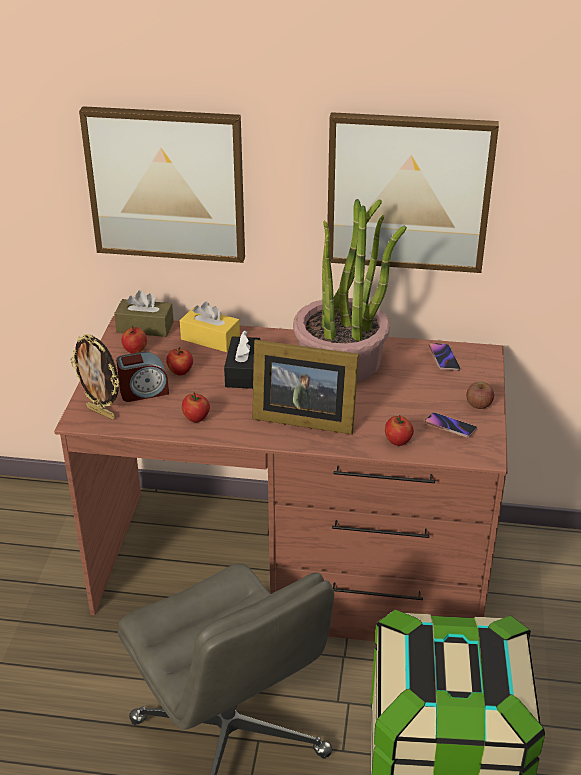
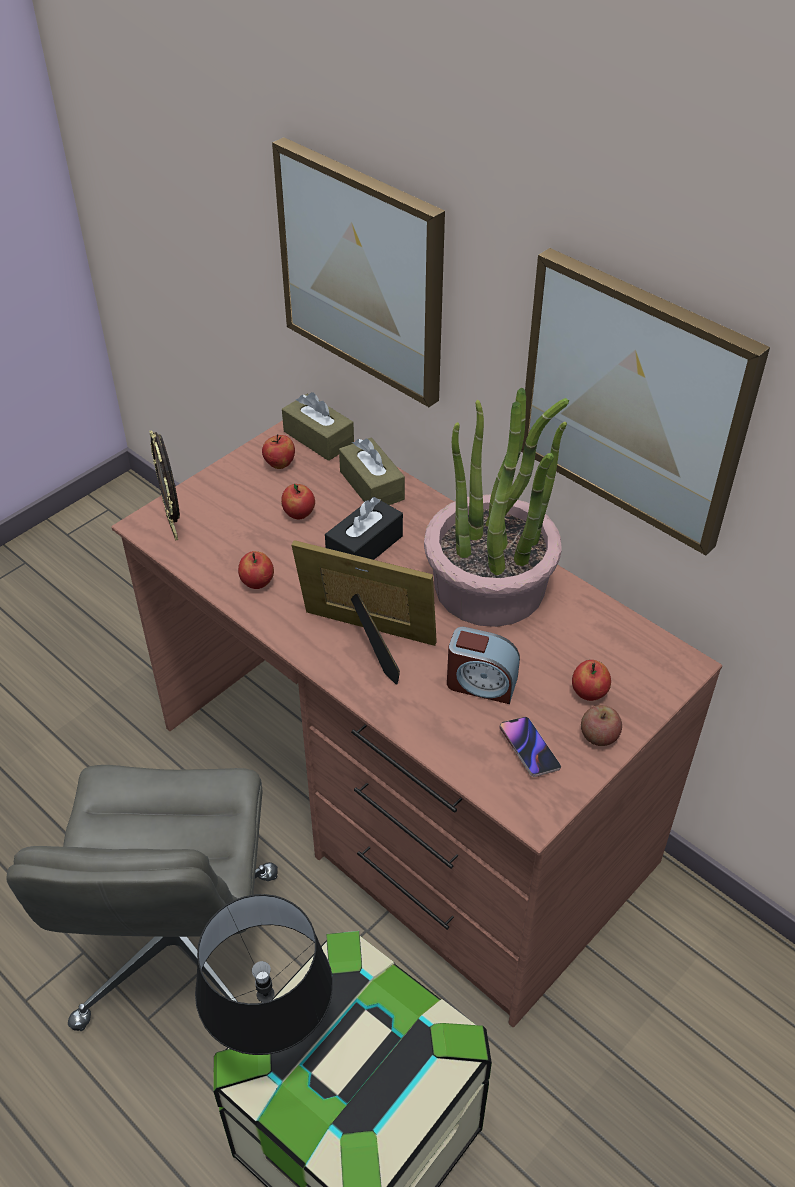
camera: 35 degrees right, 10 degrees up
(144, 391) = (238, 521): alarm clock -> alarm clock (481, 683)
(210, 339) = (371, 485): yellow tissue box -> brown tissue box
(301, 417) = (368, 641): picture frame -> picture frame turned 150 degrees clockwise
(398, 441) = (445, 734): apple -> apple (589, 693)
(410, 685) = (274, 1040): none -> black table lamp
(443, 359) = (620, 646): phone -> none

